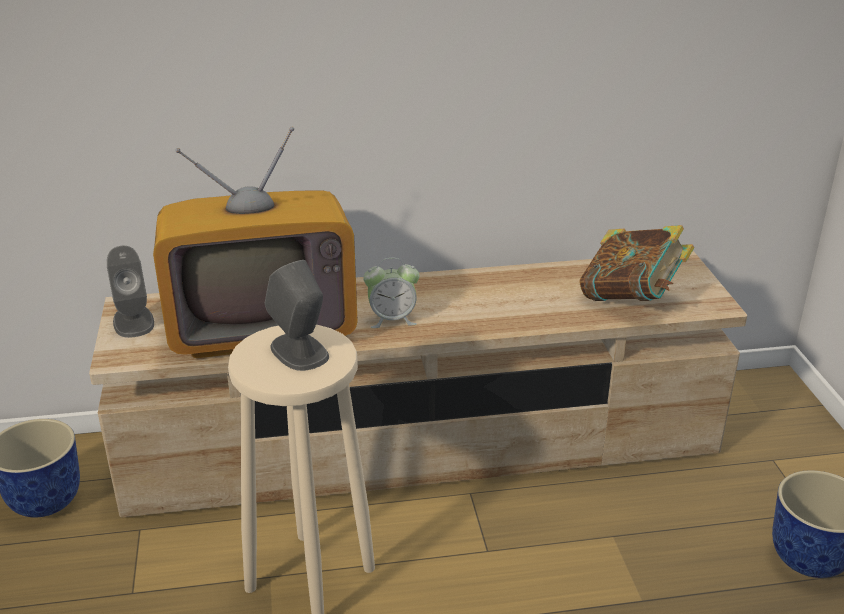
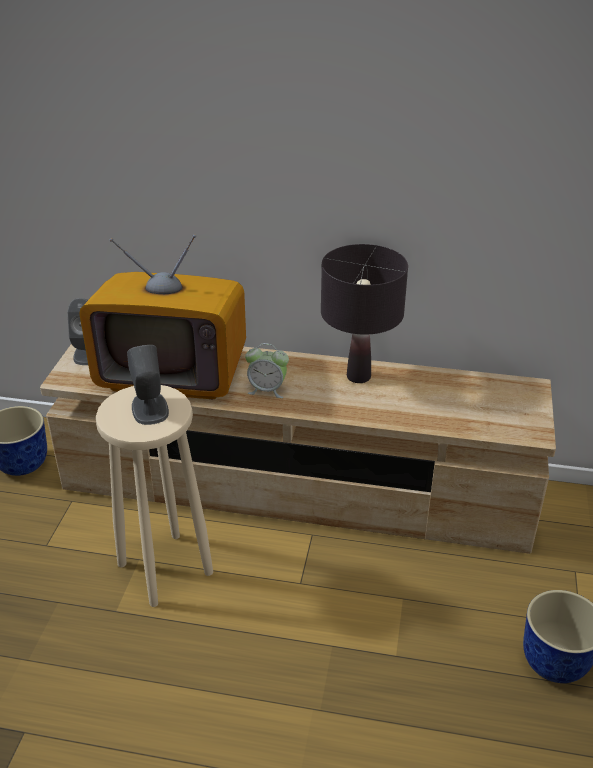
camera: 20 degrees right, 5 degrees up
(489, 286) = (358, 376): none -> black table lamp
(631, 299) = (466, 412): book -> none

